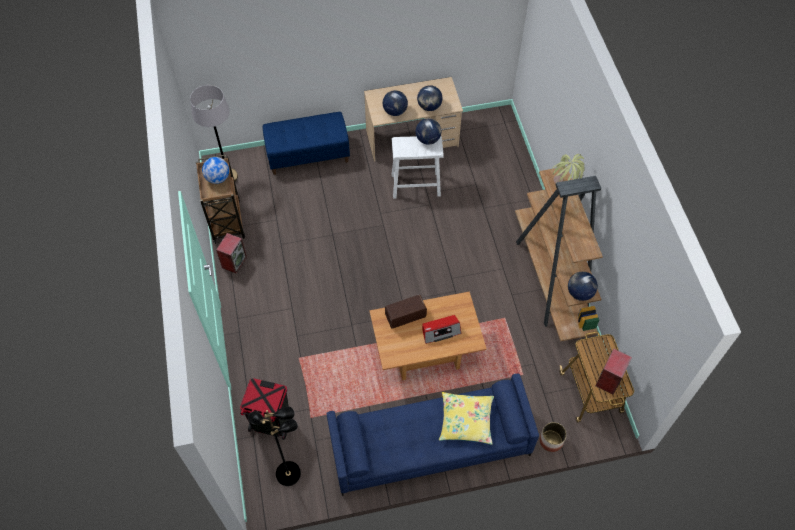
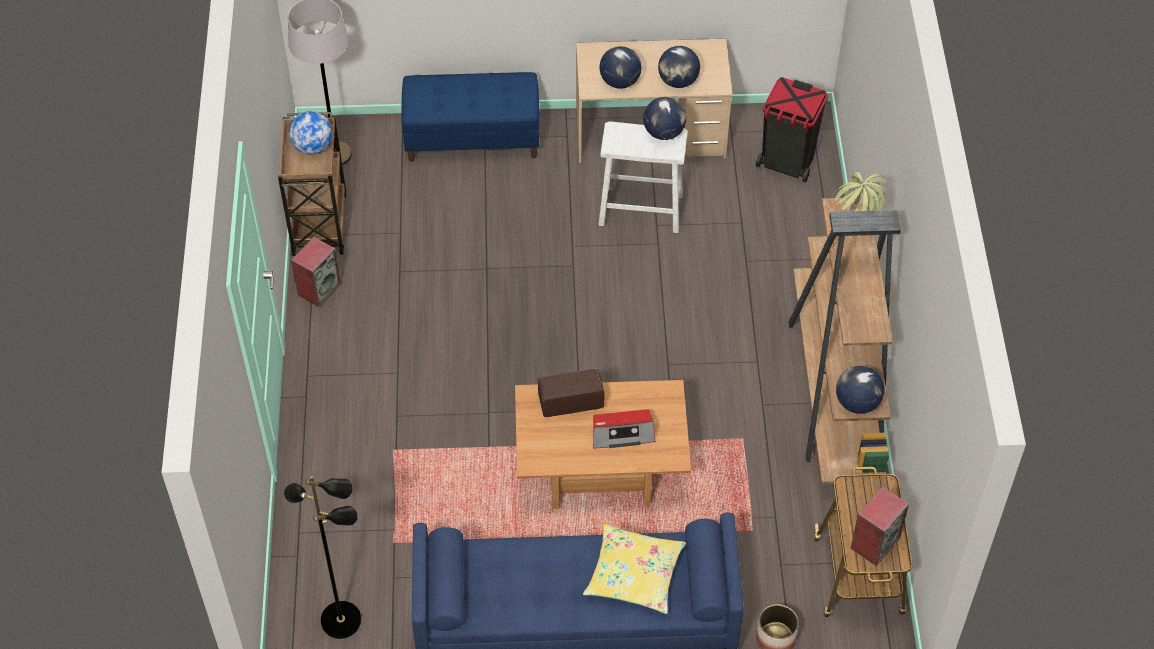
camera: 10 degrees right, 5 degrees down
(271, 423) = (329, 541): black trash can -> black trash can (787, 163)

